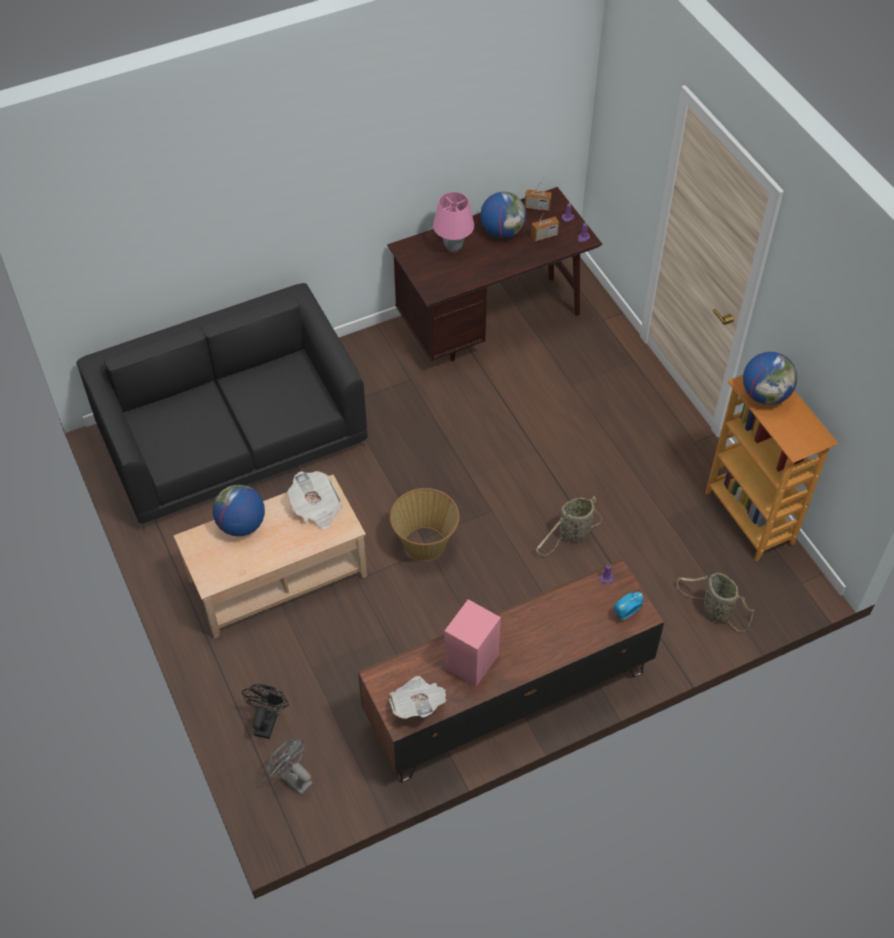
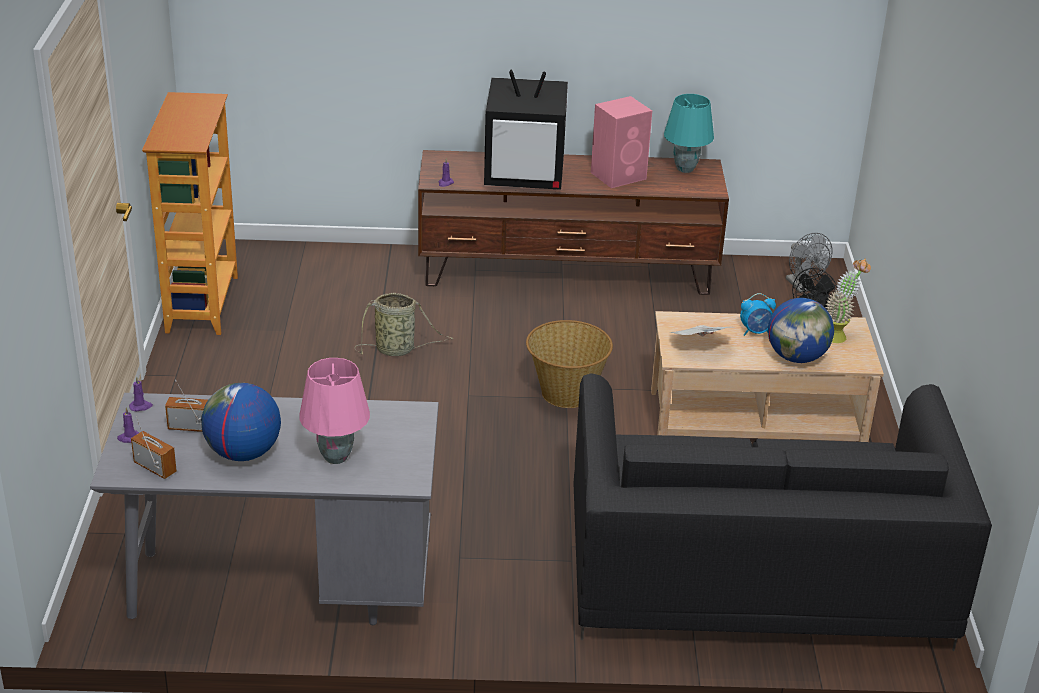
camera: 155 degrees left, 20 degrees down
(216, 565) = (839, 335): none -> potted plant
(417, 704) = (685, 169): newspaper -> turquoise table lamp
(491, 322) = (280, 588): brown desk -> grey desk
(550, 622) = (526, 175): none -> television
(625, 613) = (451, 161): alarm clock -> alarm clock (755, 332)
(714, 610) = (317, 262): basket -> none
(765, 395) = (185, 133): globe -> none

